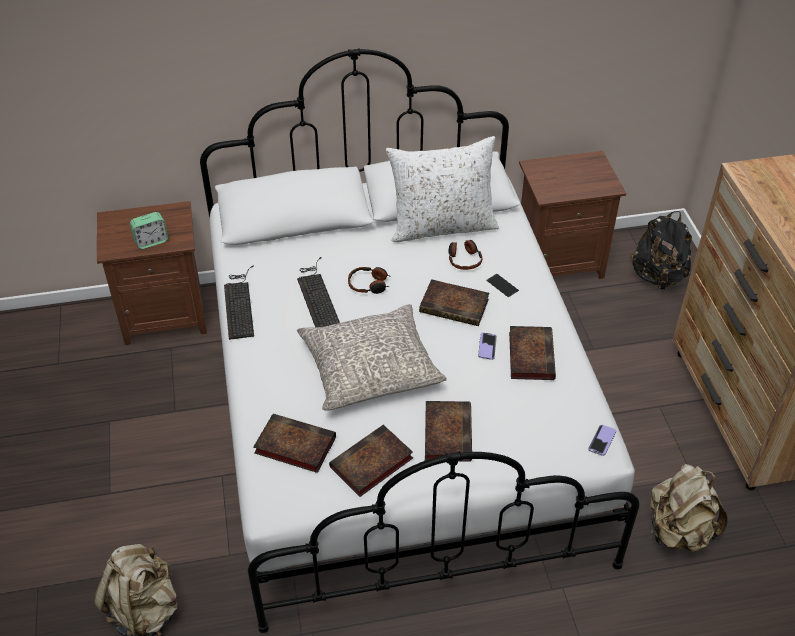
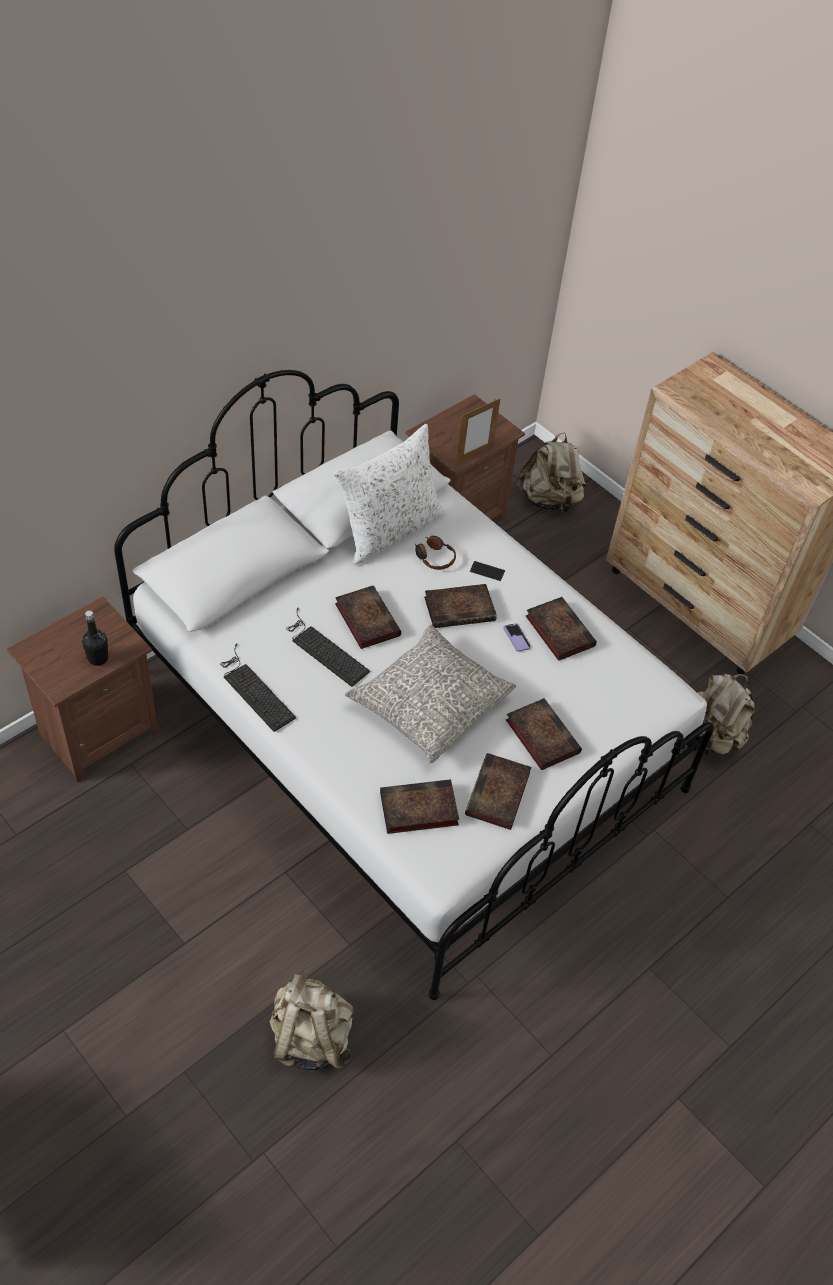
camera: 35 degrees left, 5 degrees up
(151, 241) = (98, 658): alarm clock -> black bottle
(369, 285) = (366, 619): headphones -> book
(567, 195) = (475, 454): none -> picture frame
(602, 441) = (668, 686): phone -> none
(657, 276) = (549, 500): black backpack -> beige backpack

